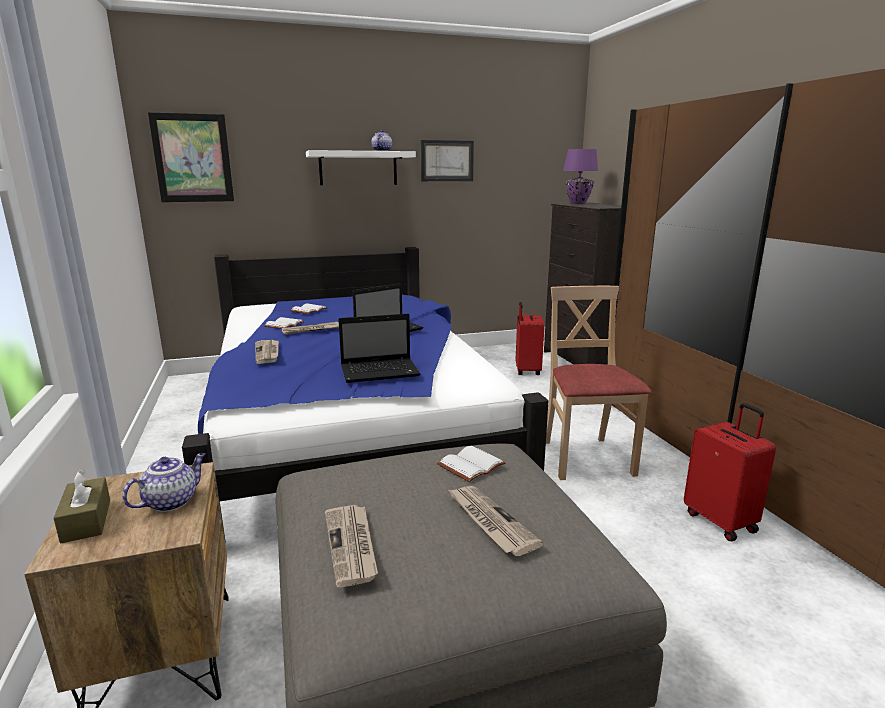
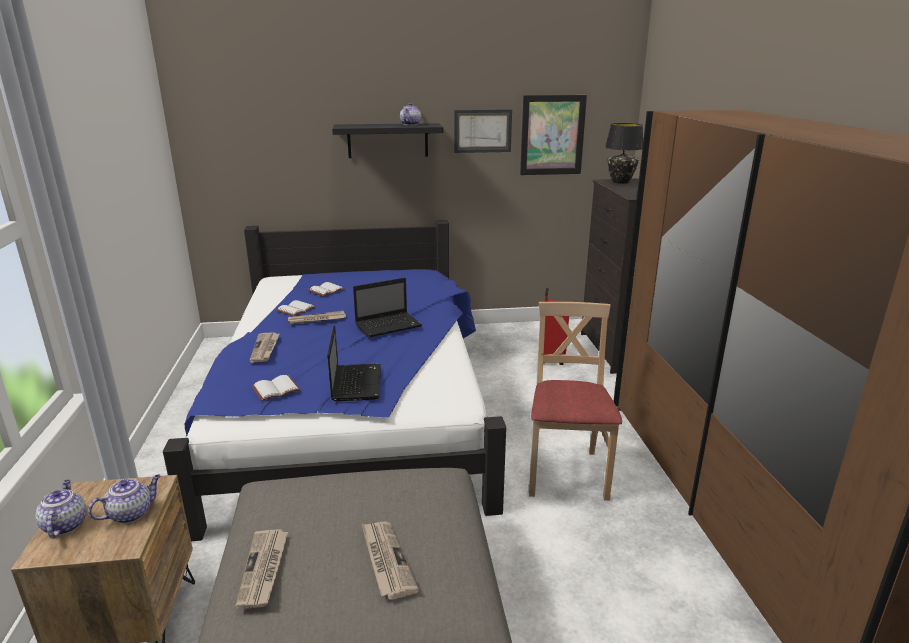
camera: 10 degrees right, 5 degrees up
(86, 520) = (65, 525): brown tissue box -> teapot
(192, 158) = (224, 133): picture -> picture (552, 135)
(358, 168) = (387, 140): white shelf -> black shelf
(381, 372) = (356, 382): laptop -> laptop turned 90 degrees counterclockwise
(470, 464) = (400, 495): white book -> white book (276, 388)
(578, 203) = (620, 182): purple table lamp -> black table lamp
(721, 521) = (669, 563): red suitcase -> none

